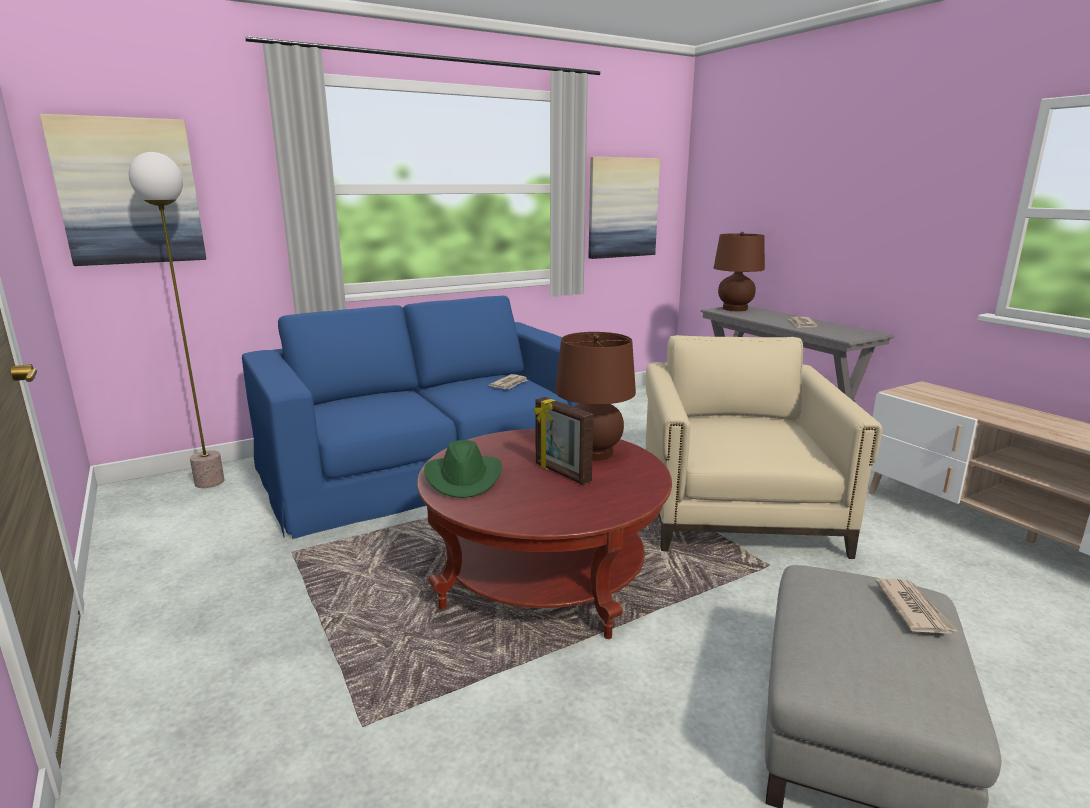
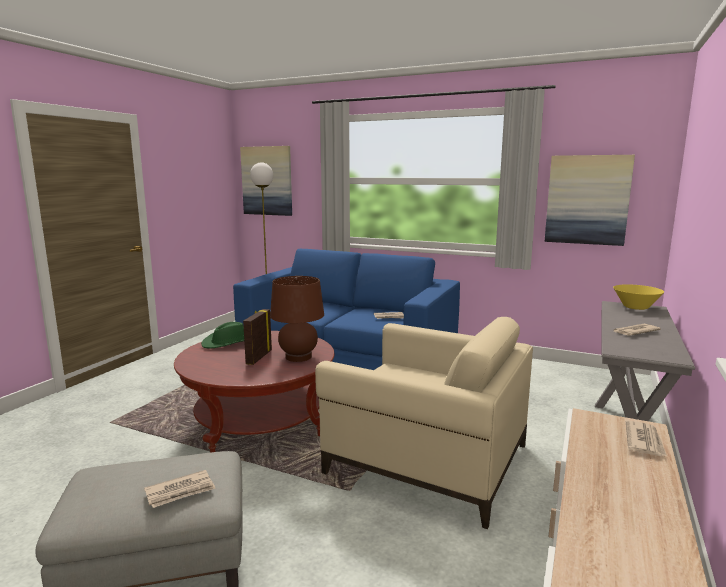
camera: 55 degrees right, 5 degrees down
(735, 309) = (635, 307): brown table lamp -> yellow bowl
(736, 508) = (427, 458): beige armchair -> beige armchair turned 60 degrees clockwise
(949, 393) = (644, 441): none -> newspaper

